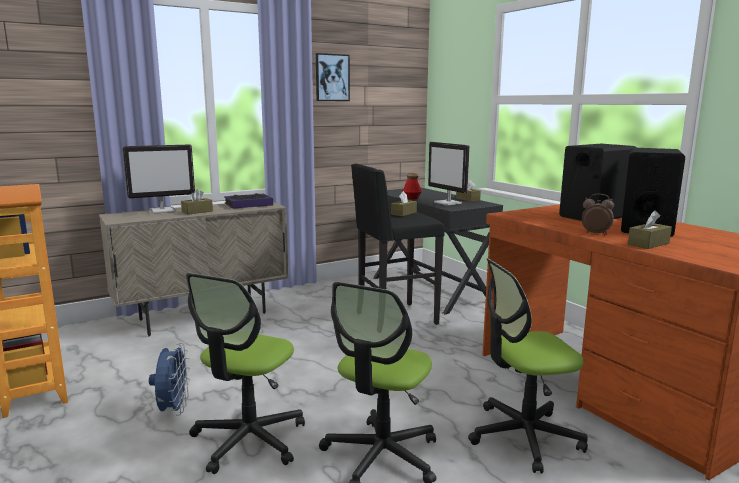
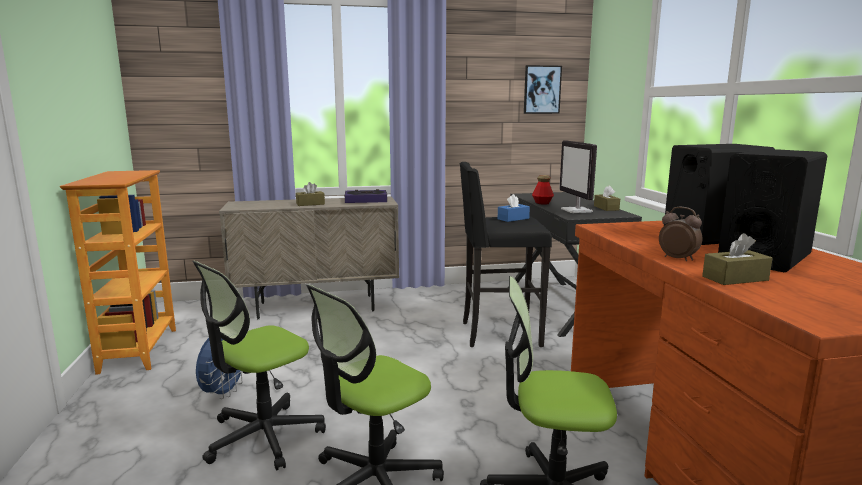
camera: 20 degrees right, 0 degrees up
(163, 211) = (282, 201): monitor -> none
(332, 77) = (471, 71): picture -> picture (542, 89)
(403, 213) = (513, 219): brown tissue box -> blue tissue box

